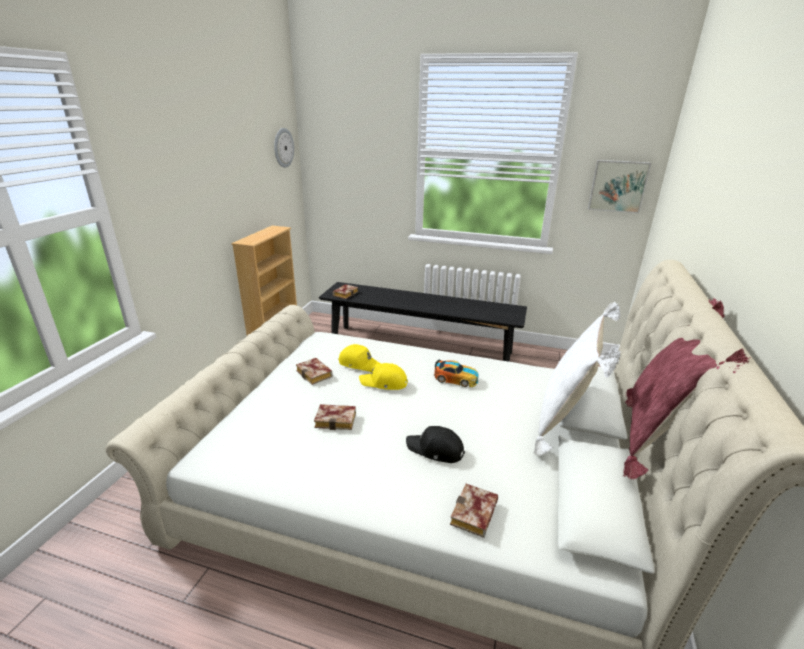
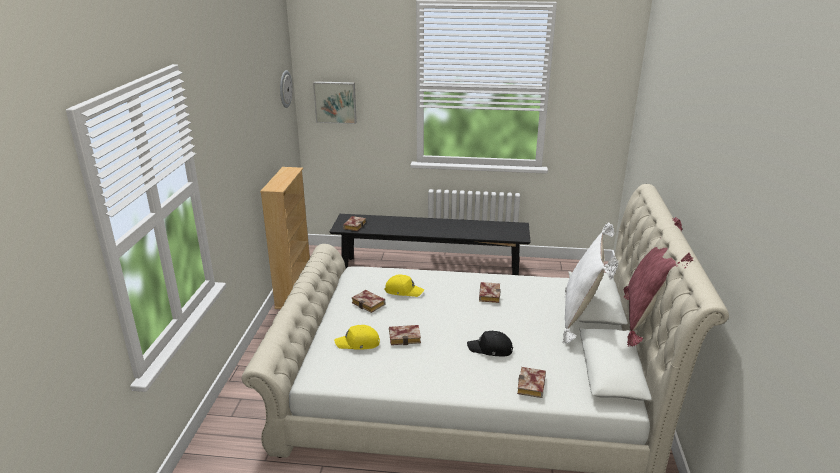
camera: 10 degrees left, 0 degrees up
(384, 383) = (431, 304): yellow cap -> yellow cap (358, 343)
(456, 378) = (488, 294): toy car -> book
(617, 186) = (599, 111): picture -> picture (335, 102)

